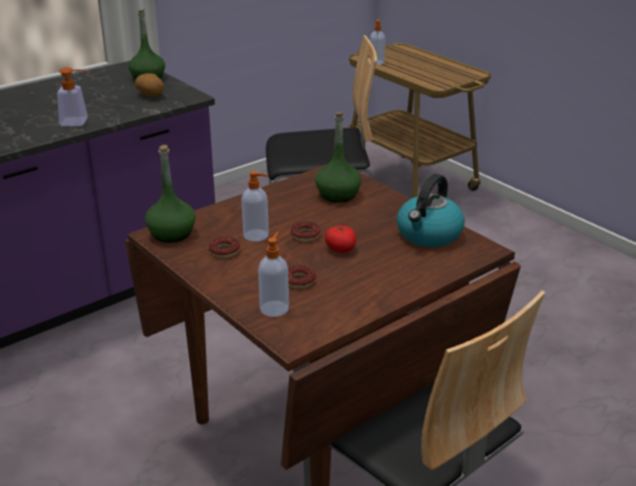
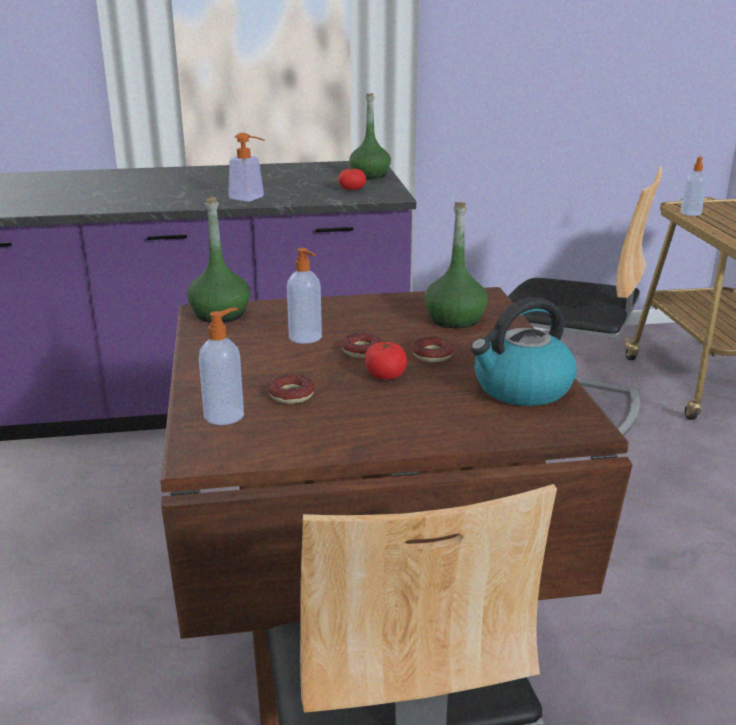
camera: 30 degrees right, 5 degrees down
(150, 95) = (352, 189): potato -> tomato
(224, 251) = (250, 344): donut -> donut (432, 355)

